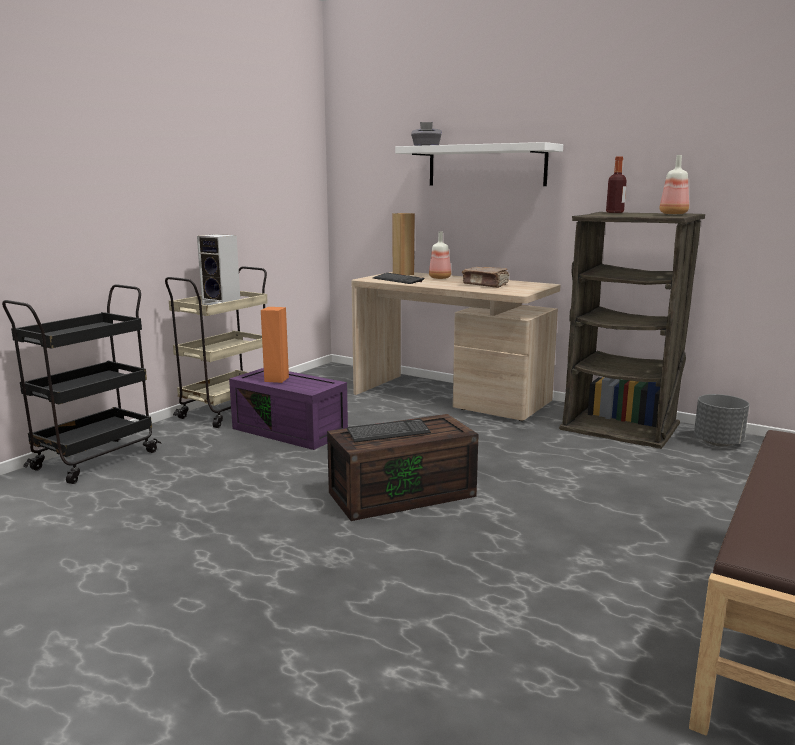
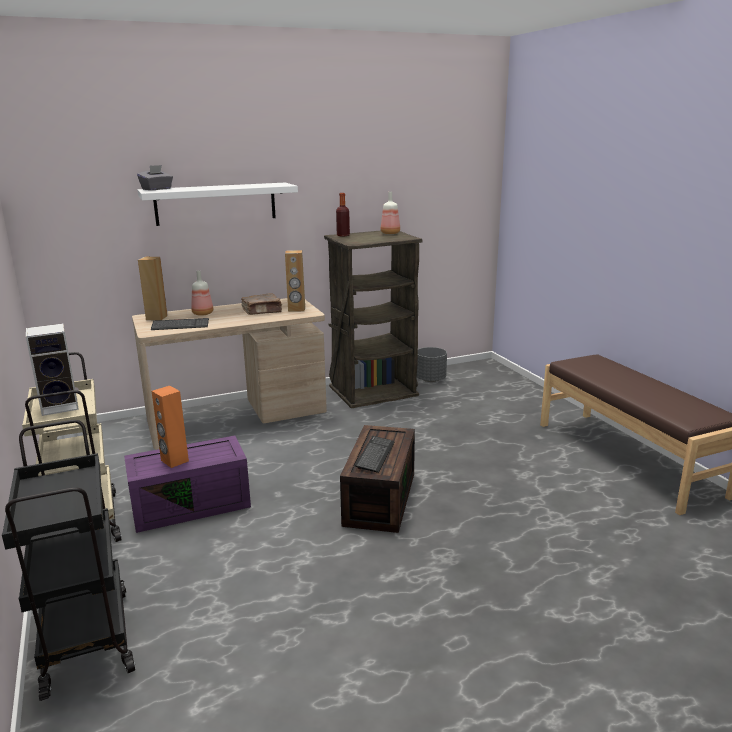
camera: 55 degrees left, 5 degrees up
(517, 289) = (296, 309): none -> brown speaker

